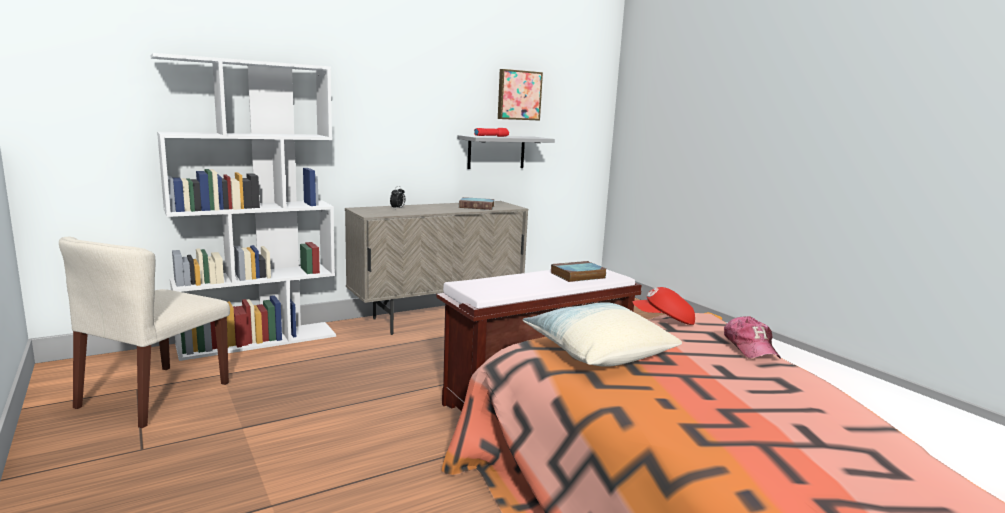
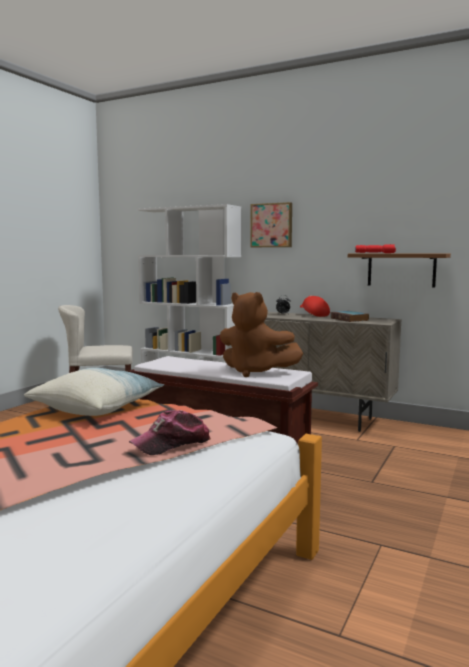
camera: 60 degrees right, 5 degrees down
(496, 152) = (401, 270): grey shelf -> brown shelf
(518, 95) = (429, 211): picture -> picture (272, 225)
(577, 275) = (255, 372): book -> brown plush toy
(664, 320) = (214, 415): red cap -> red cap (313, 315)

